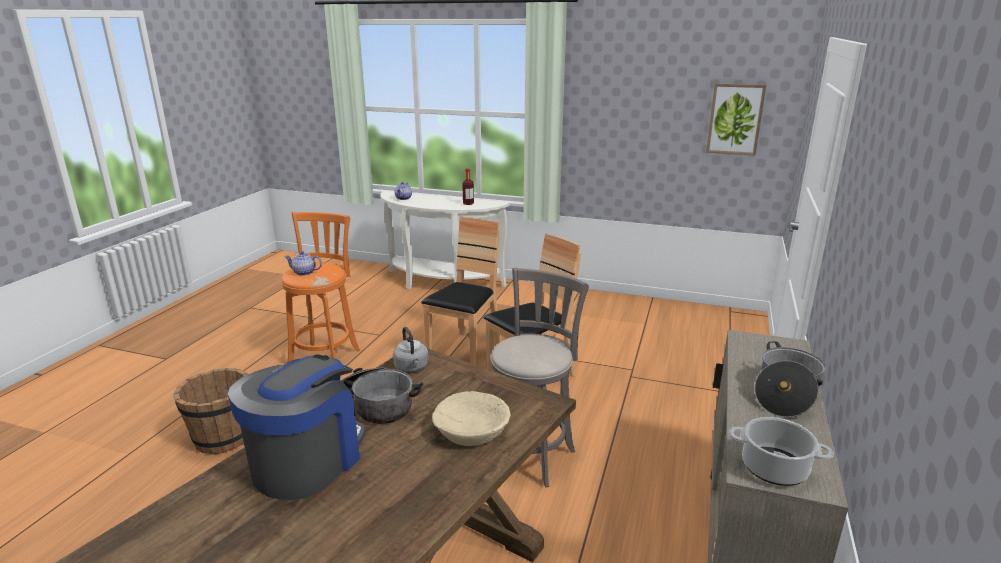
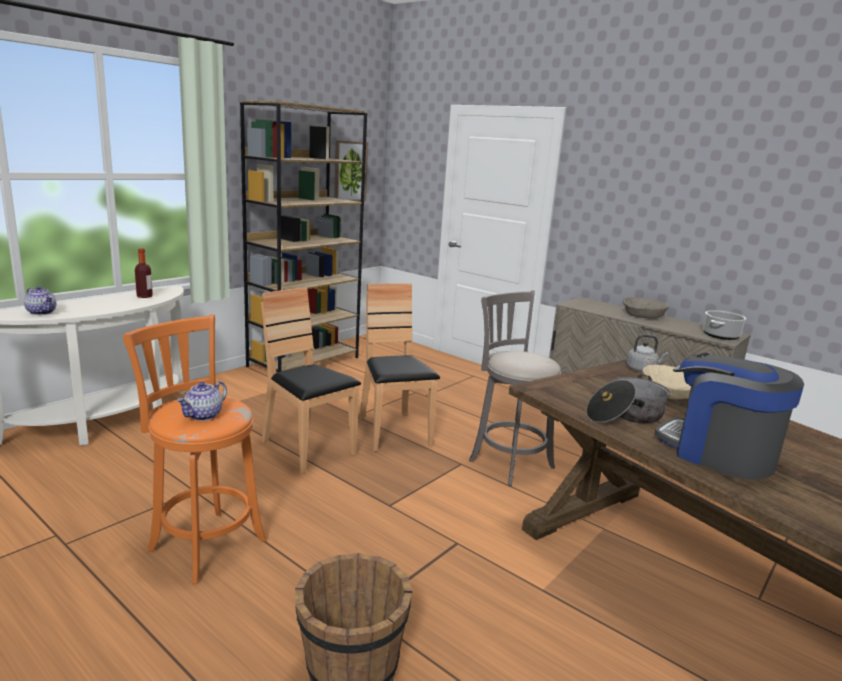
camera: 70 degrees left, 5 degrees down
(412, 368) = (560, 393): grey kettle -> grey kettle (642, 370)
(624, 304) = (304, 361): none -> brown bookcase
(785, 394) = (644, 315): cooking pot -> beige bowl

